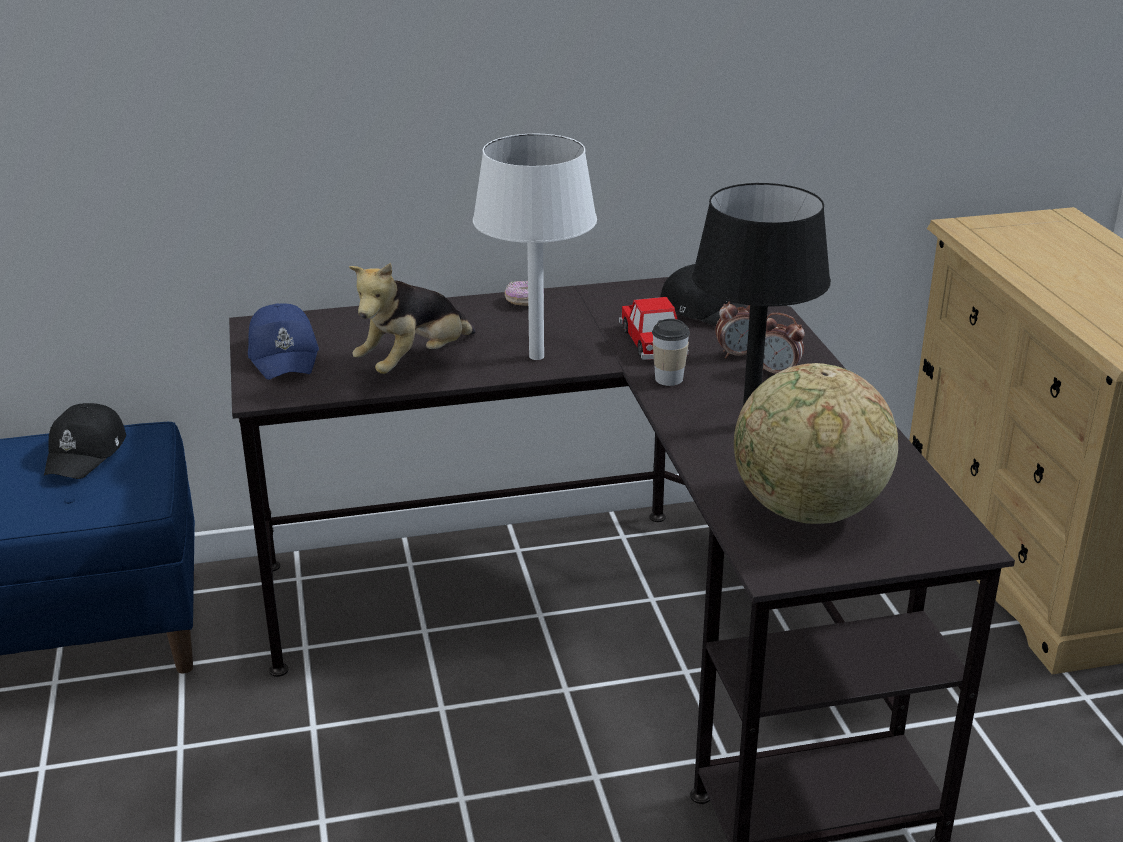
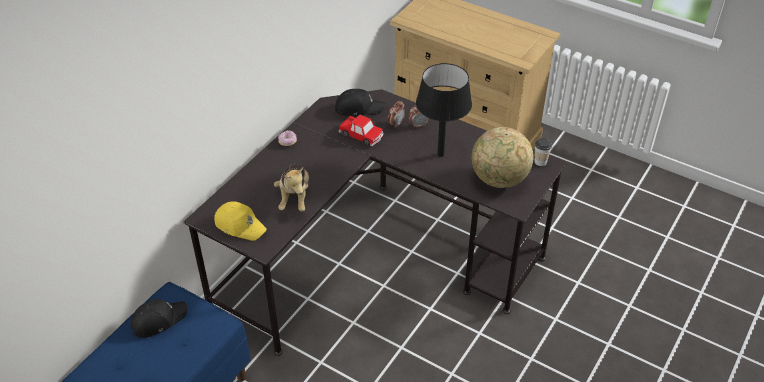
camera: 45 degrees left, 15 degrees up
(86, 453) = (158, 320): black cap -> black cap turned 90 degrees counterclockwise
(284, 355) = (240, 225): blue cap -> yellow cap
(536, 356) = (332, 166): white table lamp -> none
(669, 379) = (390, 149): cup -> cup (540, 162)

